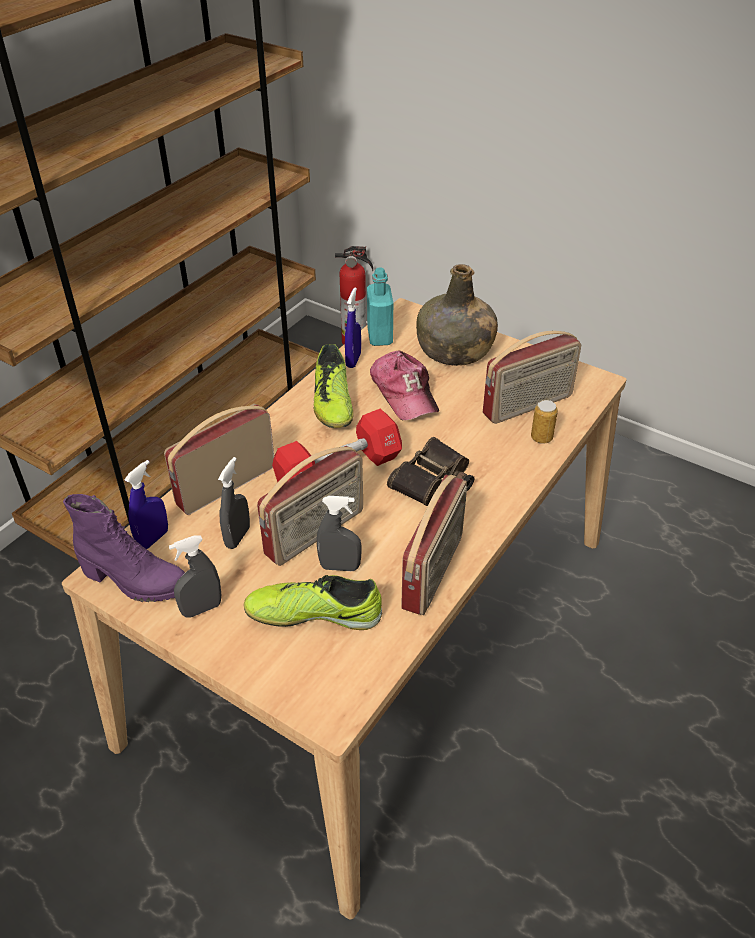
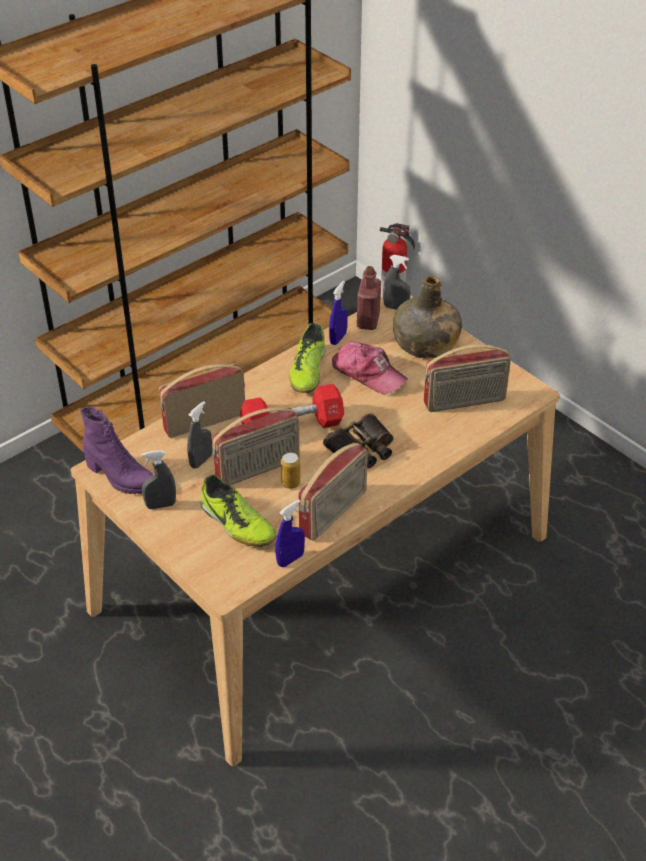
camera: 15 degrees right, 0 degrees up
(153, 539) = (141, 450): blue spray bottle -> blue spray bottle (290, 559)
(314, 614) = (237, 524): shoe -> shoe turned 150 degrees counterclockwise
(340, 567) = (267, 496): grey spray bottle -> grey spray bottle (396, 308)
(380, 336) = (368, 321): turquoise bottle -> red bottle
(404, 393) = (368, 373): cap -> cap turned 45 degrees counterclockwise
(541, 438) = (462, 430): can -> can (290, 483)

